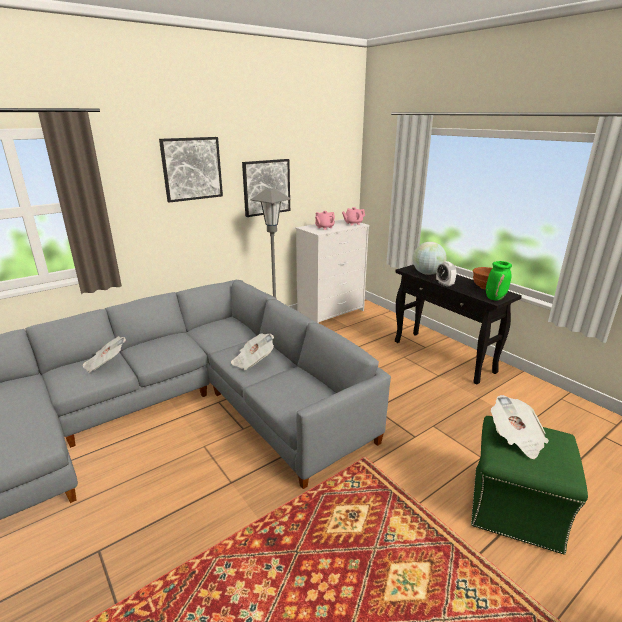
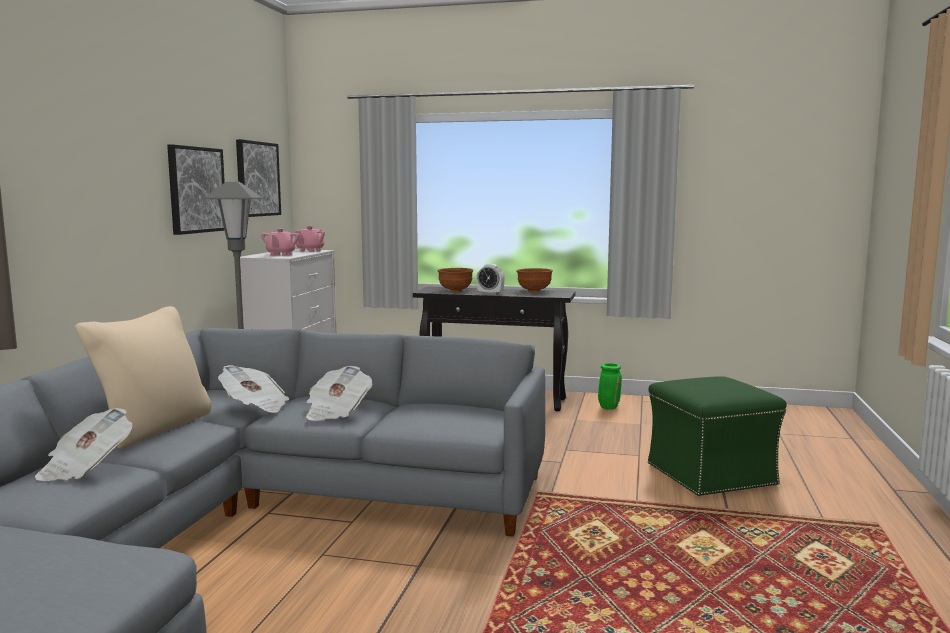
camera: 40 degrees left, 15 degrees down
(165, 343) = (153, 428): none -> beige pillow
(192, 169) = (106, 144): picture -> picture (257, 179)
(427, 273) = (455, 291): globe -> brown bowl
(495, 298) = (558, 294): green vase -> green vase (608, 407)
(516, 438) = (698, 385): newspaper -> newspaper (255, 406)

